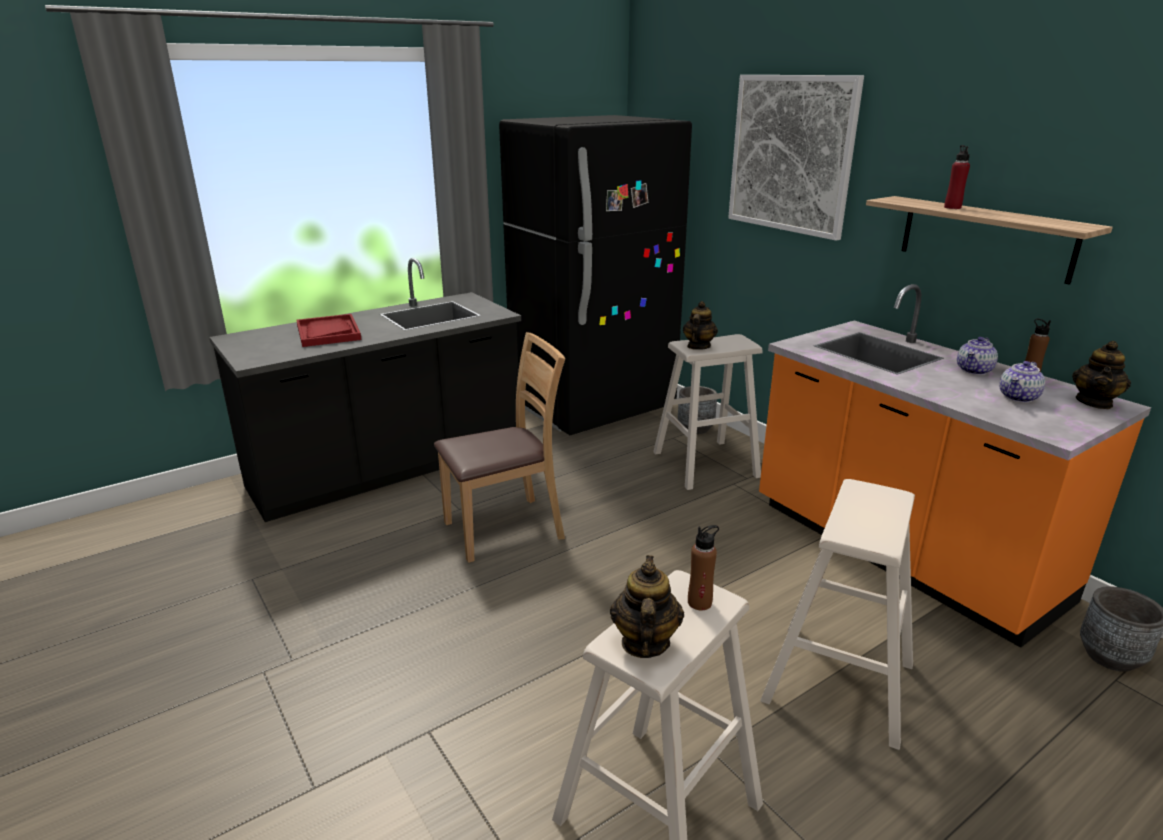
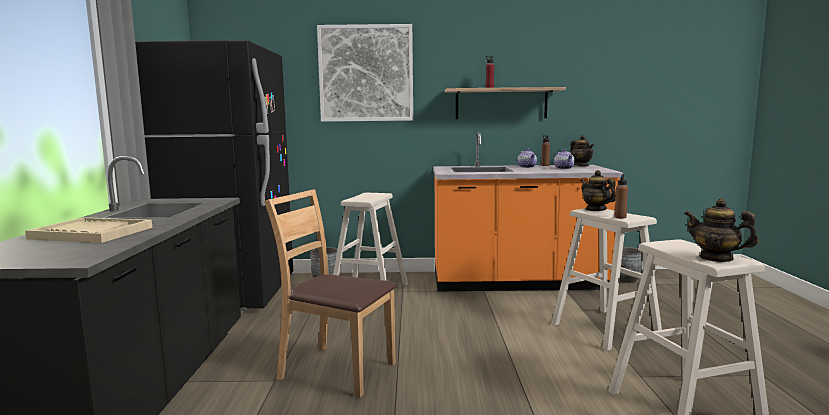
camera: 55 degrees left, 15 degrees down
(328, 332) = (91, 233): red tray -> beige tray
(505, 529) = (336, 370): brown chair -> brown chair turned 75 degrees counterclockwise
(698, 346) = (364, 198): teapot -> teapot (596, 209)
(699, 602) = (679, 245): brown bottle -> brown bottle (620, 217)

